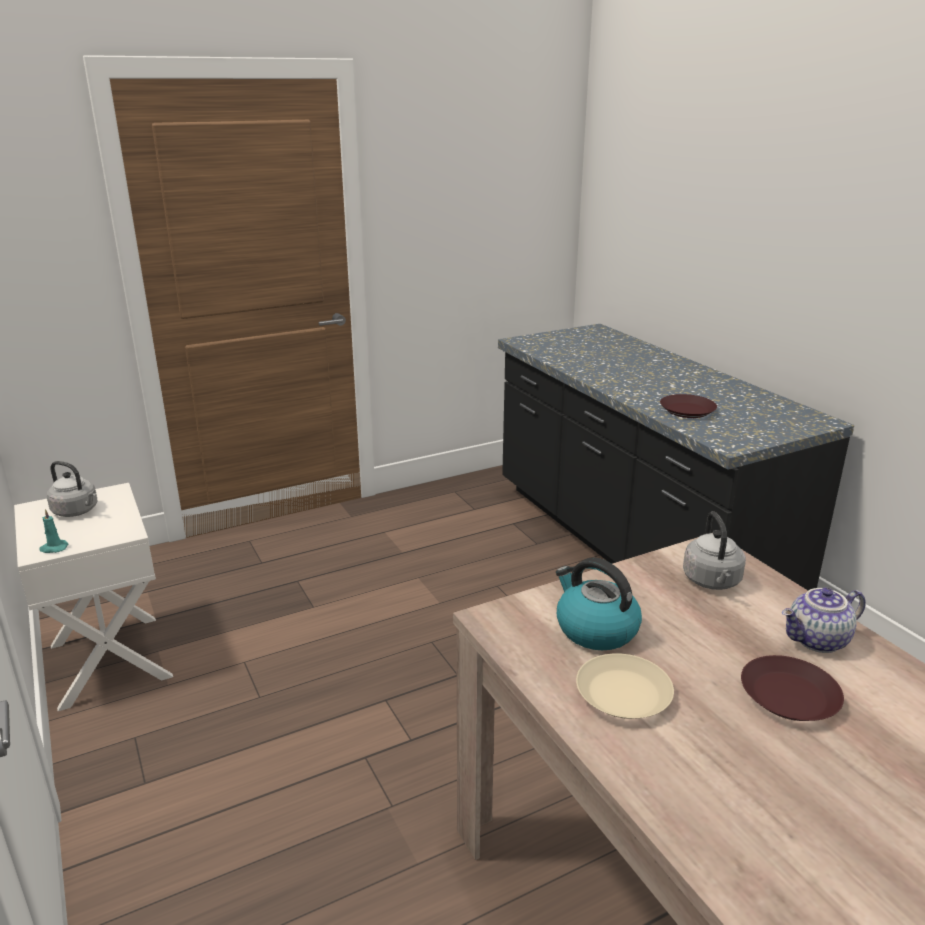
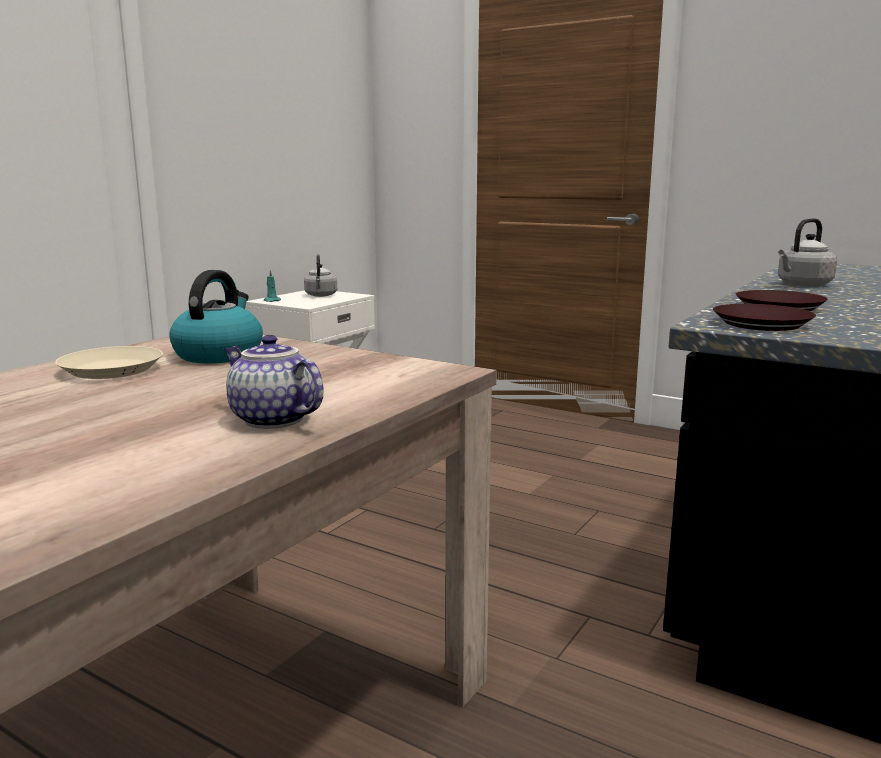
camera: 60 degrees right, 10 degrees down
(712, 582) = (364, 376): grey kettle -> grey kettle (802, 284)
(790, 696) = (137, 416): brown plate -> brown plate (763, 324)

